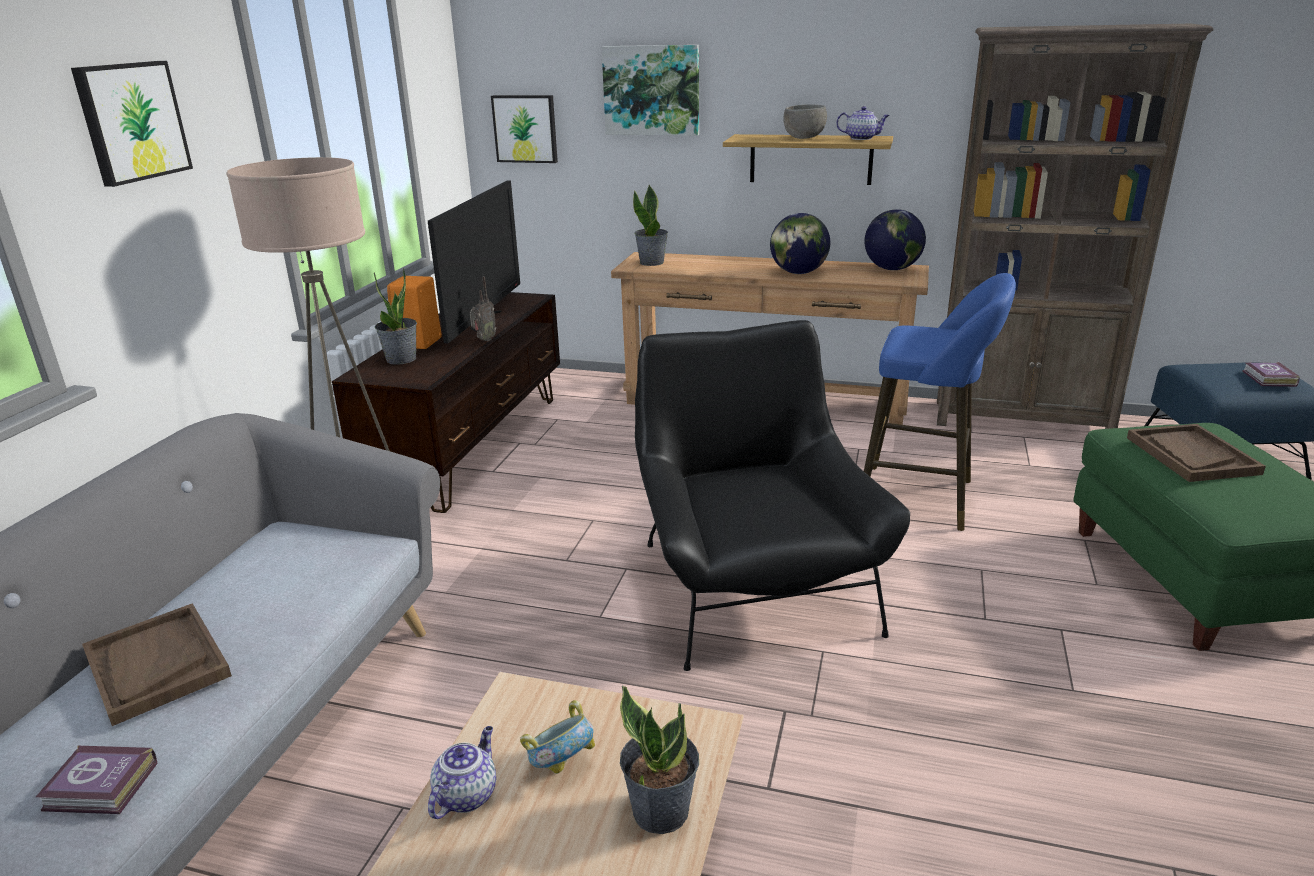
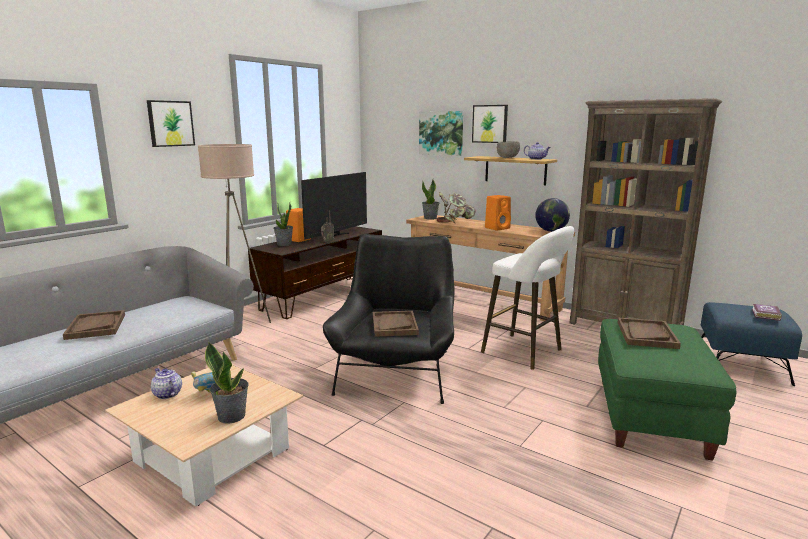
camera: 20 degrees right, 10 degrees down
(102, 787) = (43, 356): book -> none
(466, 794) = (167, 394): teapot -> teapot turned 90 degrees counterclockwise
(525, 128) = (385, 150): picture -> picture (490, 124)
(705, 265) = (454, 221): none -> potted plant
(772, 512) = (394, 325): none -> brown tray
(798, 273) = (497, 228): globe -> orange speaker
(923, 498) = (525, 352): blue stool -> white stool

